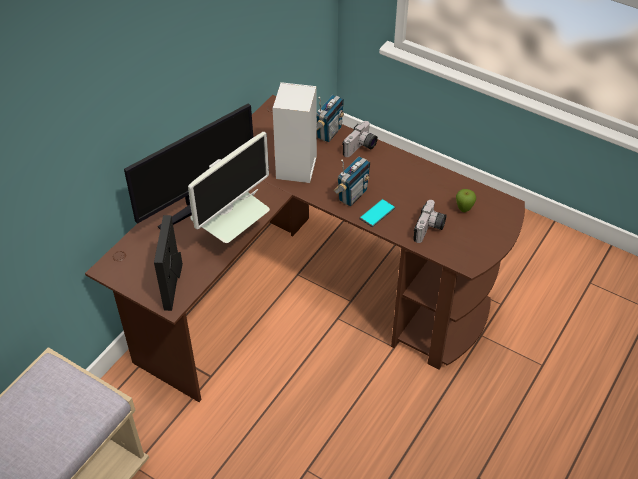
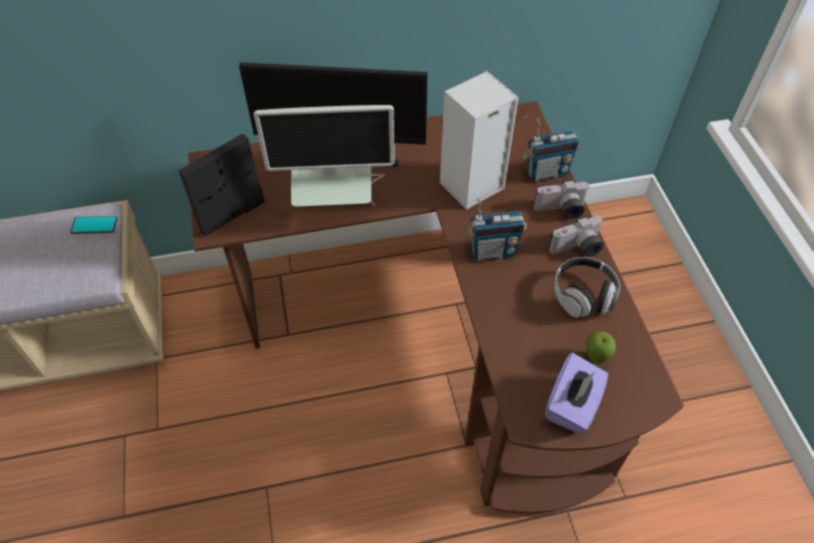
camera: 45 degrees right, 5 degrees up
(377, 213) = (495, 289): phone -> phone (94, 225)
(423, 184) = (583, 295): none -> headphones
(430, 229) = (530, 350): camera -> camera (577, 249)
(478, 239) = (572, 405): none -> purple tissue box

